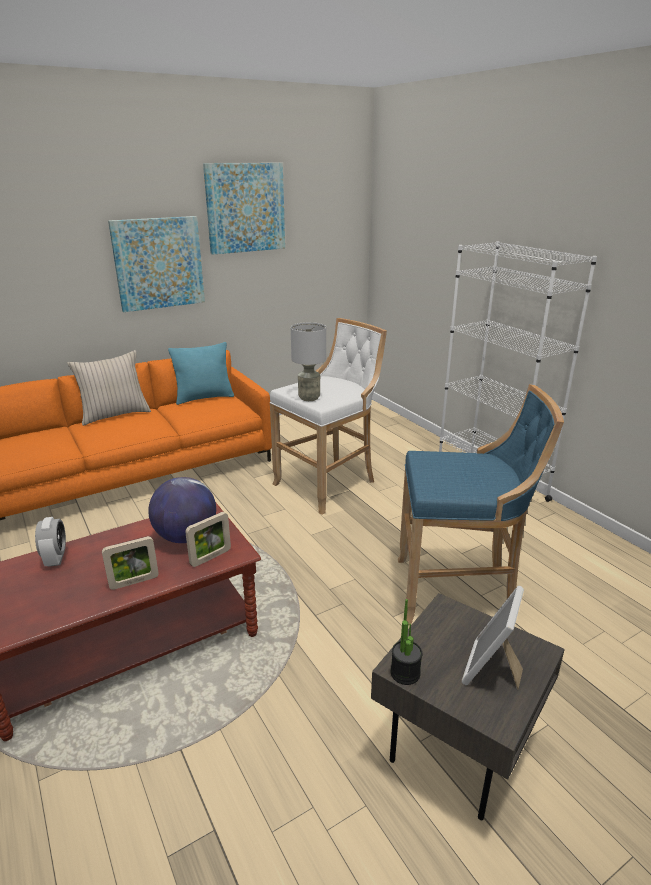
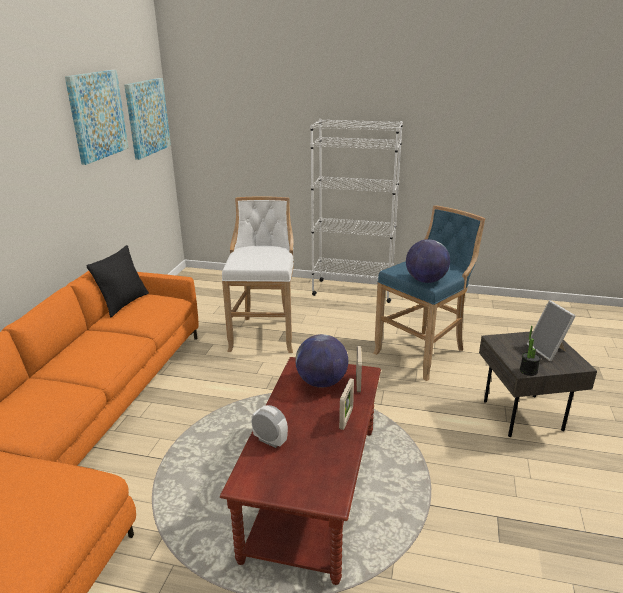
camera: 45 degrees left, 0 degrees up
(115, 415) = (68, 347): beige pillow -> none
(158, 263) = (47, 183): picture -> picture (147, 117)
(204, 398) = (124, 303): turquoise pillow -> black pillow
(309, 398) = (261, 264): grey table lamp -> none
(434, 483) = (425, 280): none -> globe

